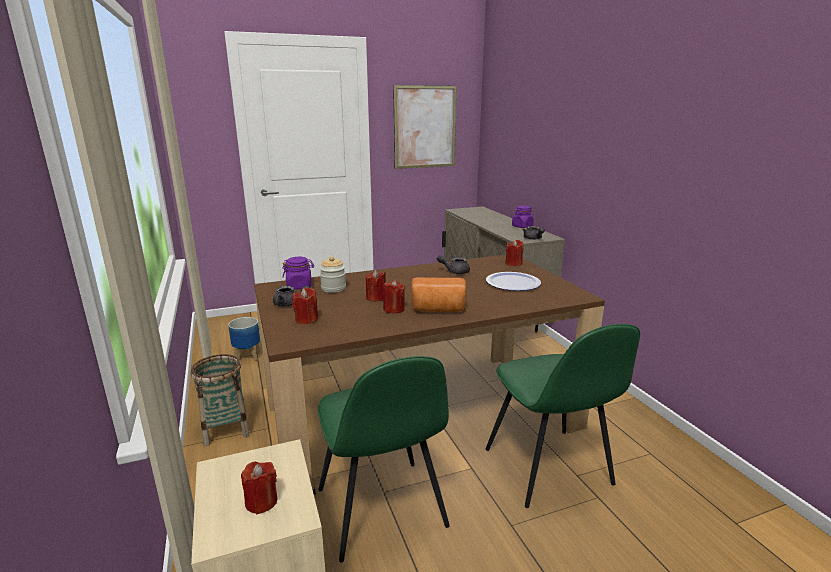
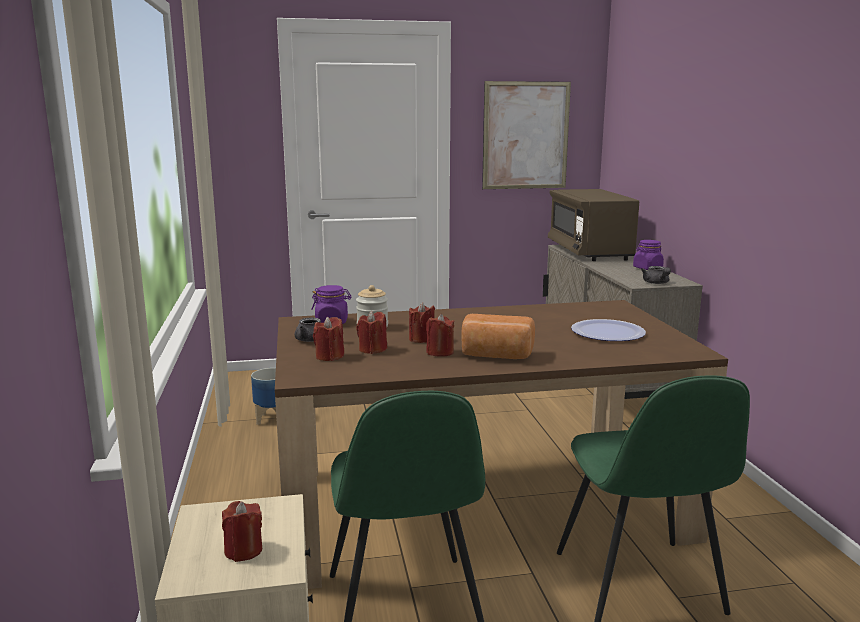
camera: 10 degrees right, 5 degrees down
(225, 429) = (231, 498): basket -> none
(454, 271) = (534, 316): grey teapot -> none
(476, 214) = (589, 252): none -> brown microwave
(513, 263) = (618, 311): red candle -> red candle (372, 349)

